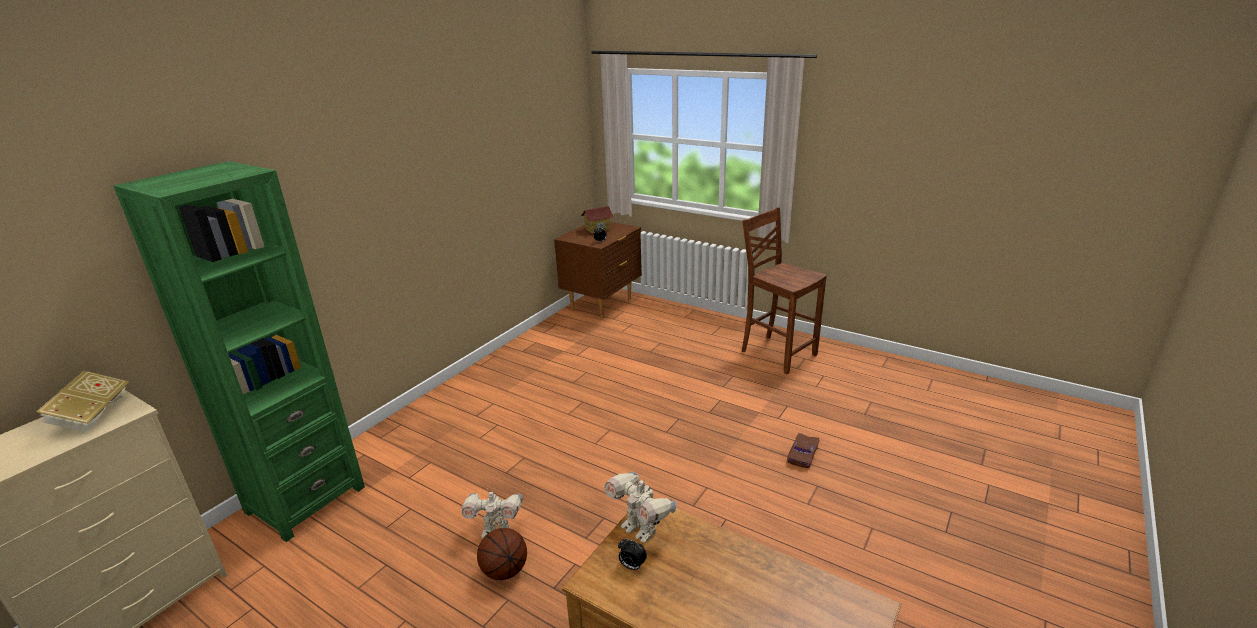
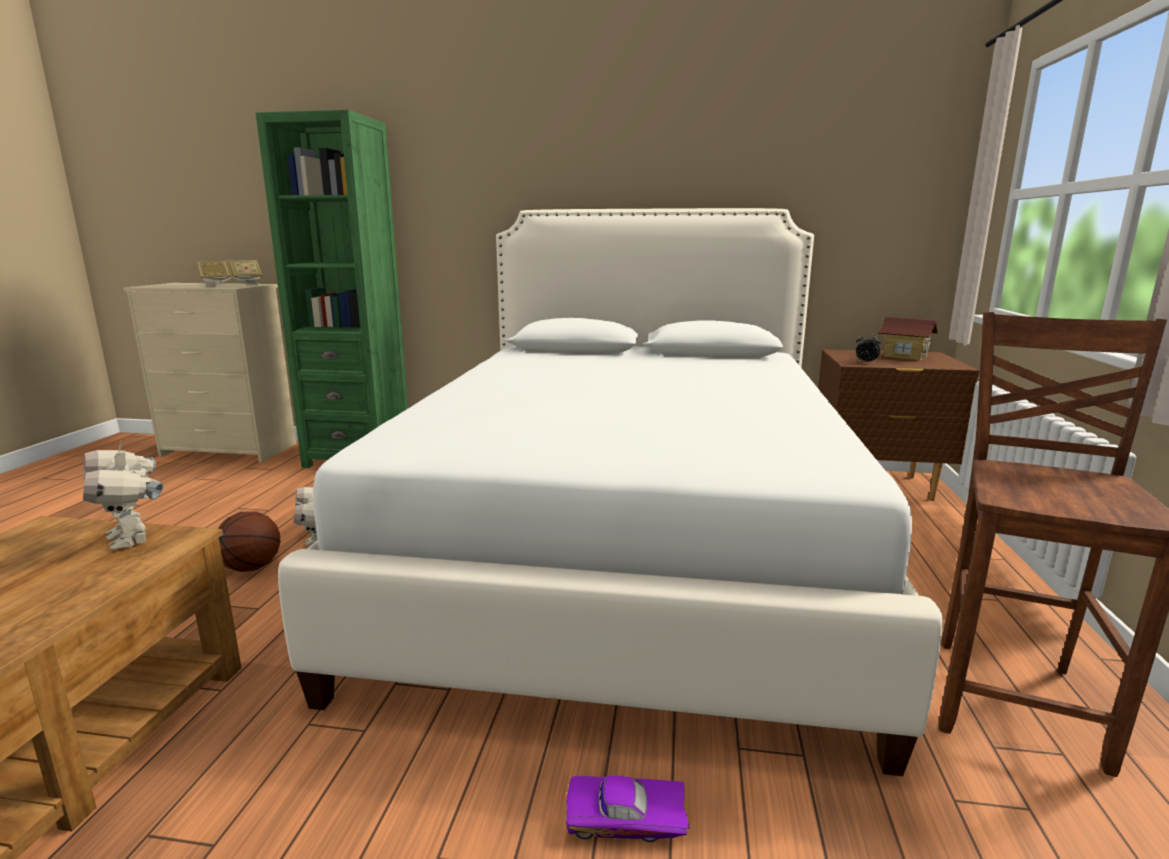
camera: 65 degrees right, 10 degrees down
(606, 400) = (626, 547): none -> white bed
(632, 566) = (50, 546): alarm clock -> none
(640, 529) = (132, 538): toy robot -> toy robot turned 60 degrees counterclockwise
(804, 454) = (625, 821): brown toy car -> purple toy car

